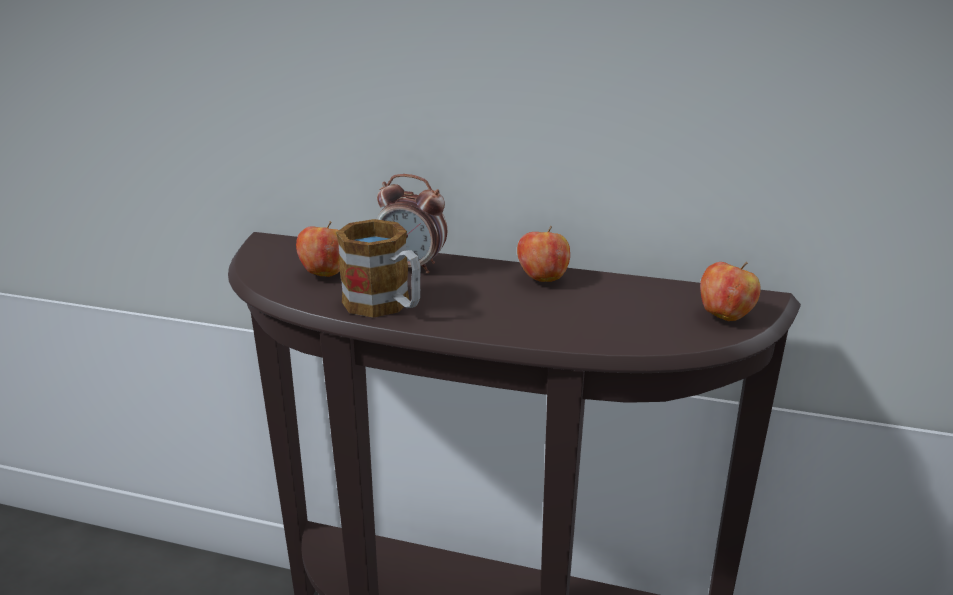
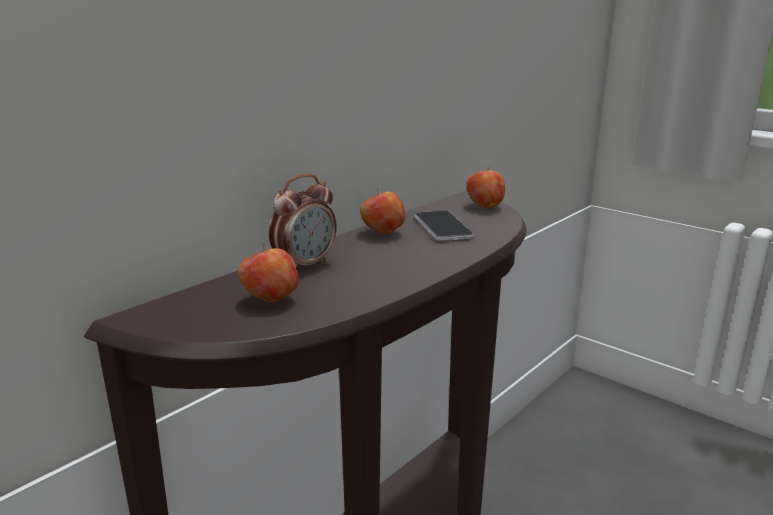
camera: 65 degrees left, 5 degrees down
(385, 306) = (372, 286): mug -> none
(602, 305) = (442, 227): none -> phone

